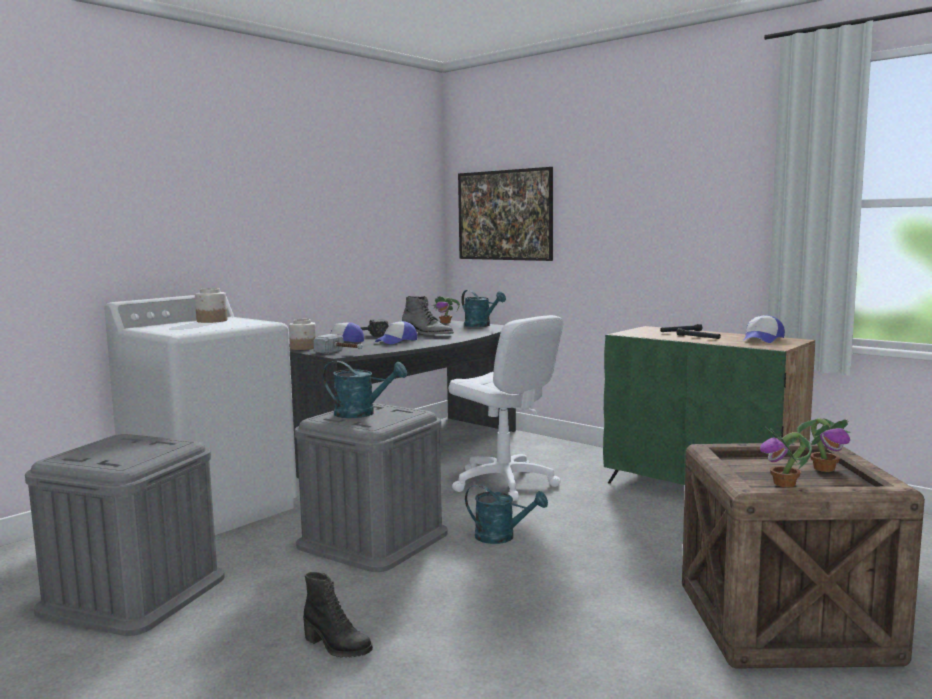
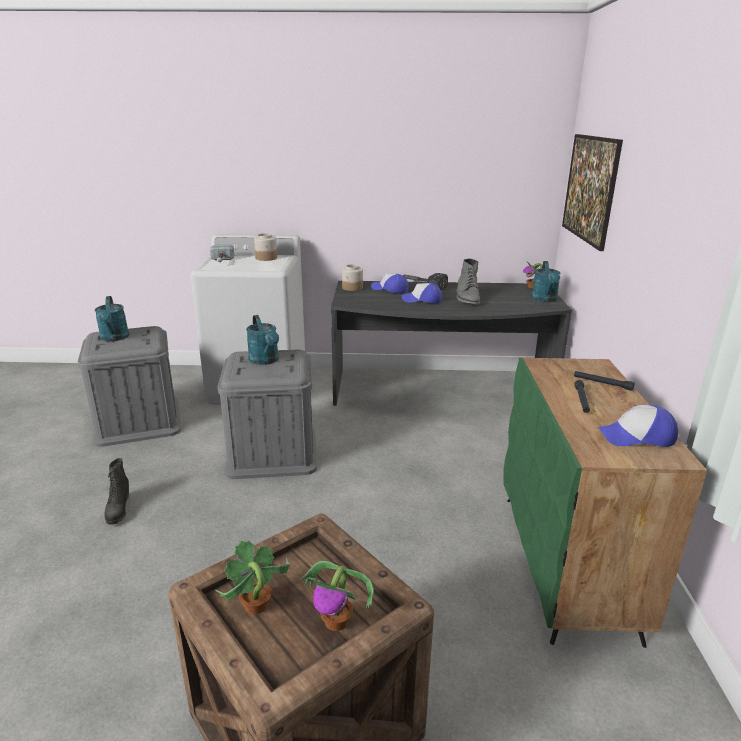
camera: 50 degrees right, 15 degrees up
(341, 352) = (353, 301): hammer -> hammer (222, 261)
(502, 537) = (330, 498): turquoise watering can -> turquoise watering can (114, 338)
(504, 483) = (434, 454): white office chair -> none

